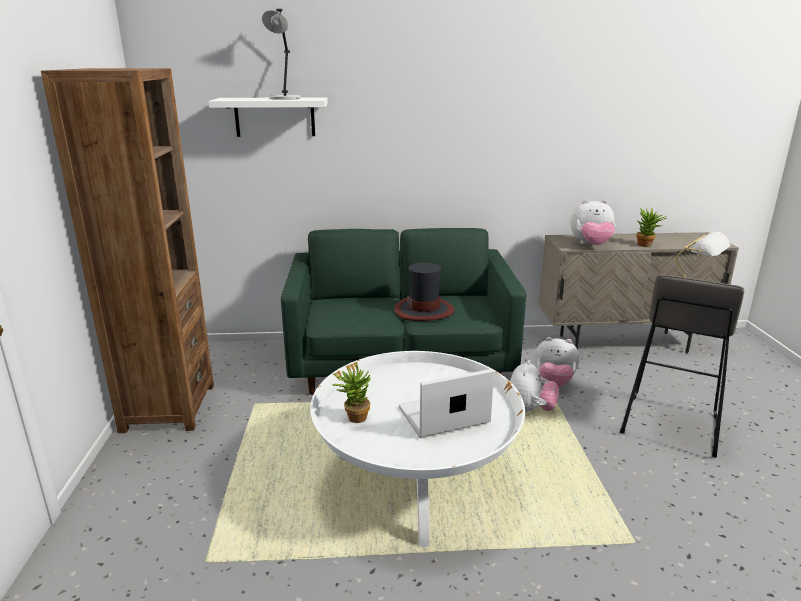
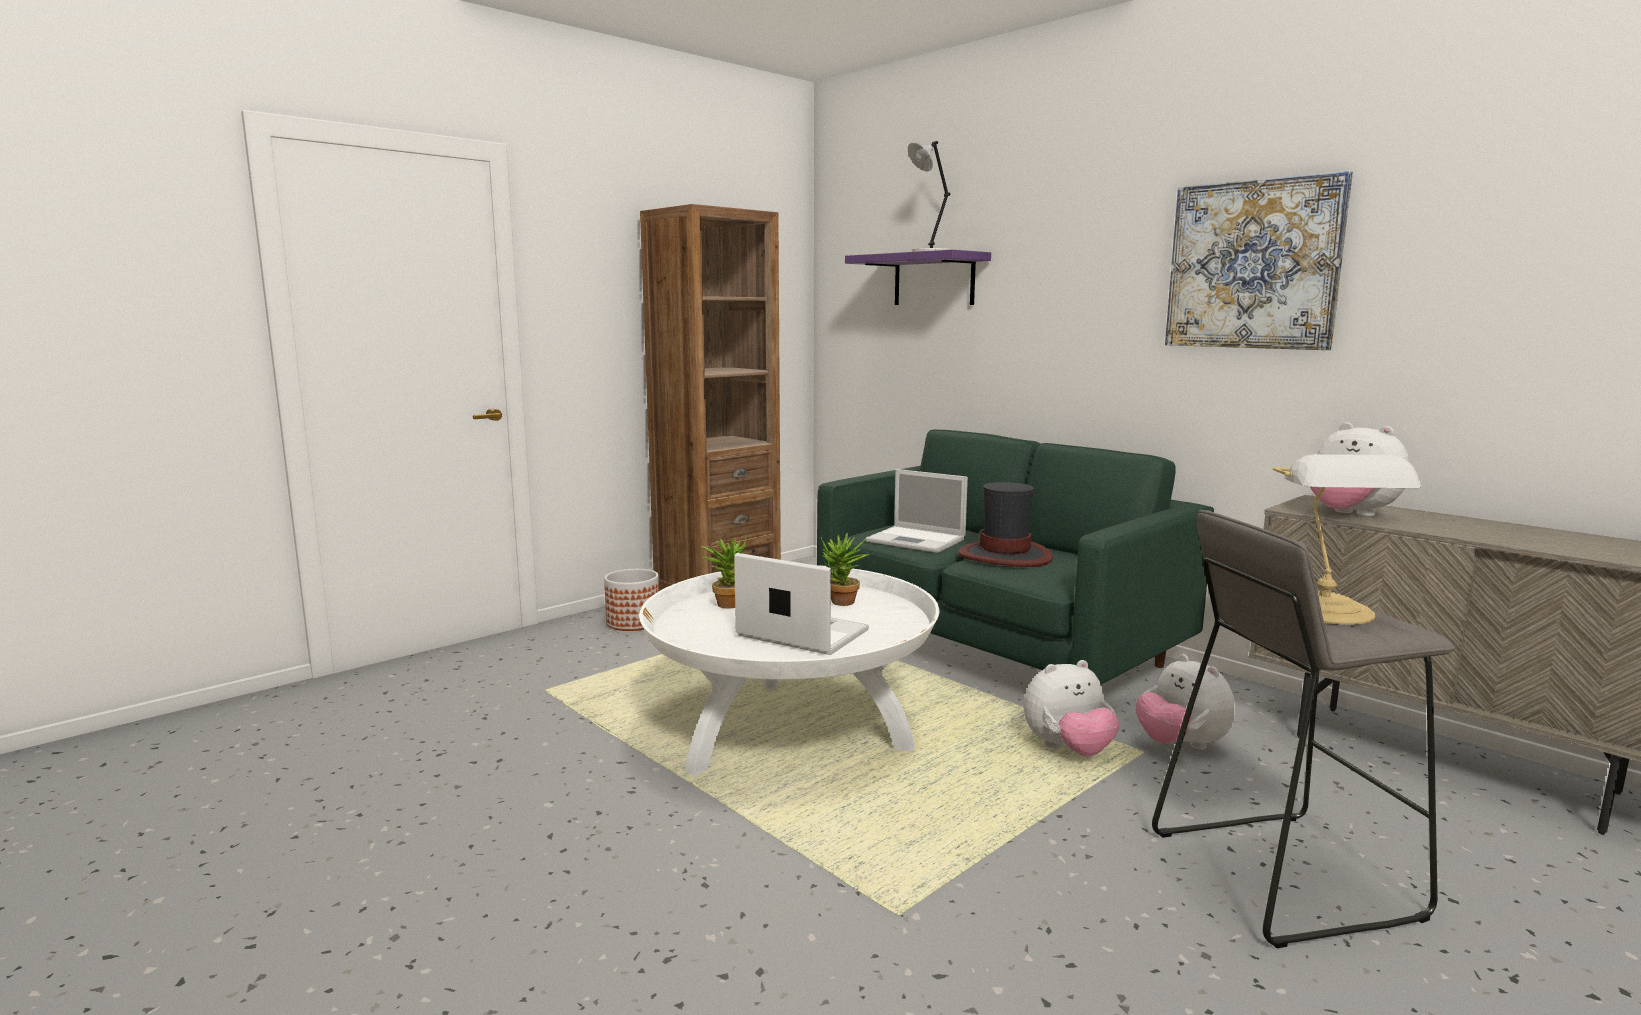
camera: 50 degrees right, 10 degrees down
(149, 464) = (632, 622): none -> planter
(275, 117) = (934, 280): white shelf -> purple shelf
(359, 316) = (917, 540): none -> laptop
(512, 112) = (1253, 265): none -> picture
(646, 245) = (1480, 536): potted plant -> potted plant (841, 603)

